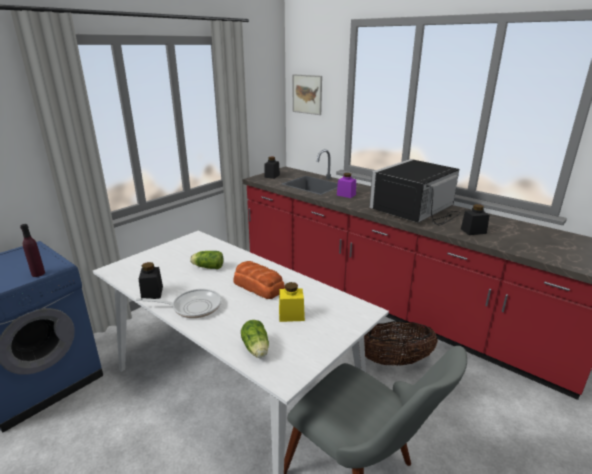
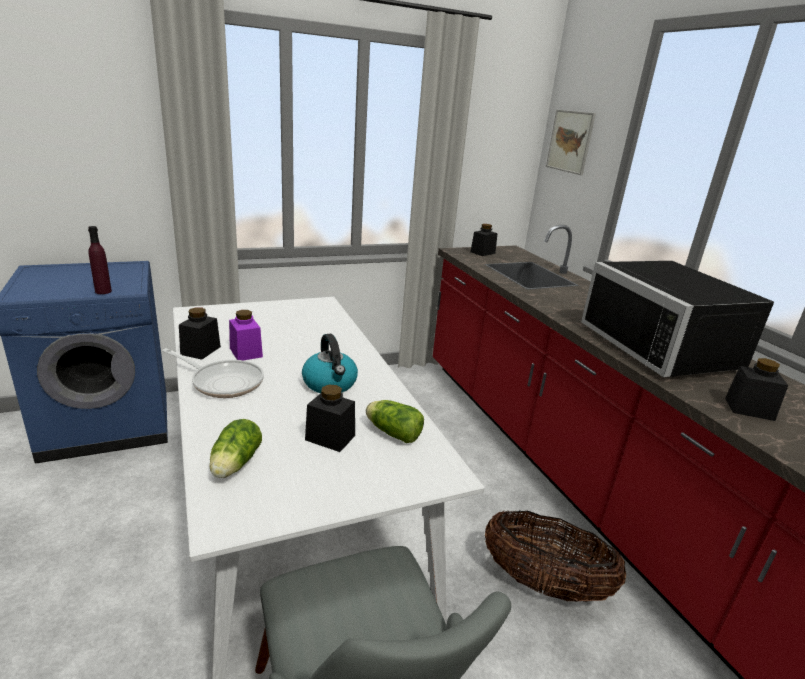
camera: 25 degrees right, 0 degrees up
(207, 267) = (294, 341): lettuce -> lettuce (392, 432)
(258, 286) = (330, 384): bread -> kettle
(291, 315) = (330, 437): yellow jar -> black jar
(346, 195) = (566, 298): purple jar -> purple jar (246, 352)
(416, 210) = (666, 348): black microwave -> black microwave turned 90 degrees counterclockwise

